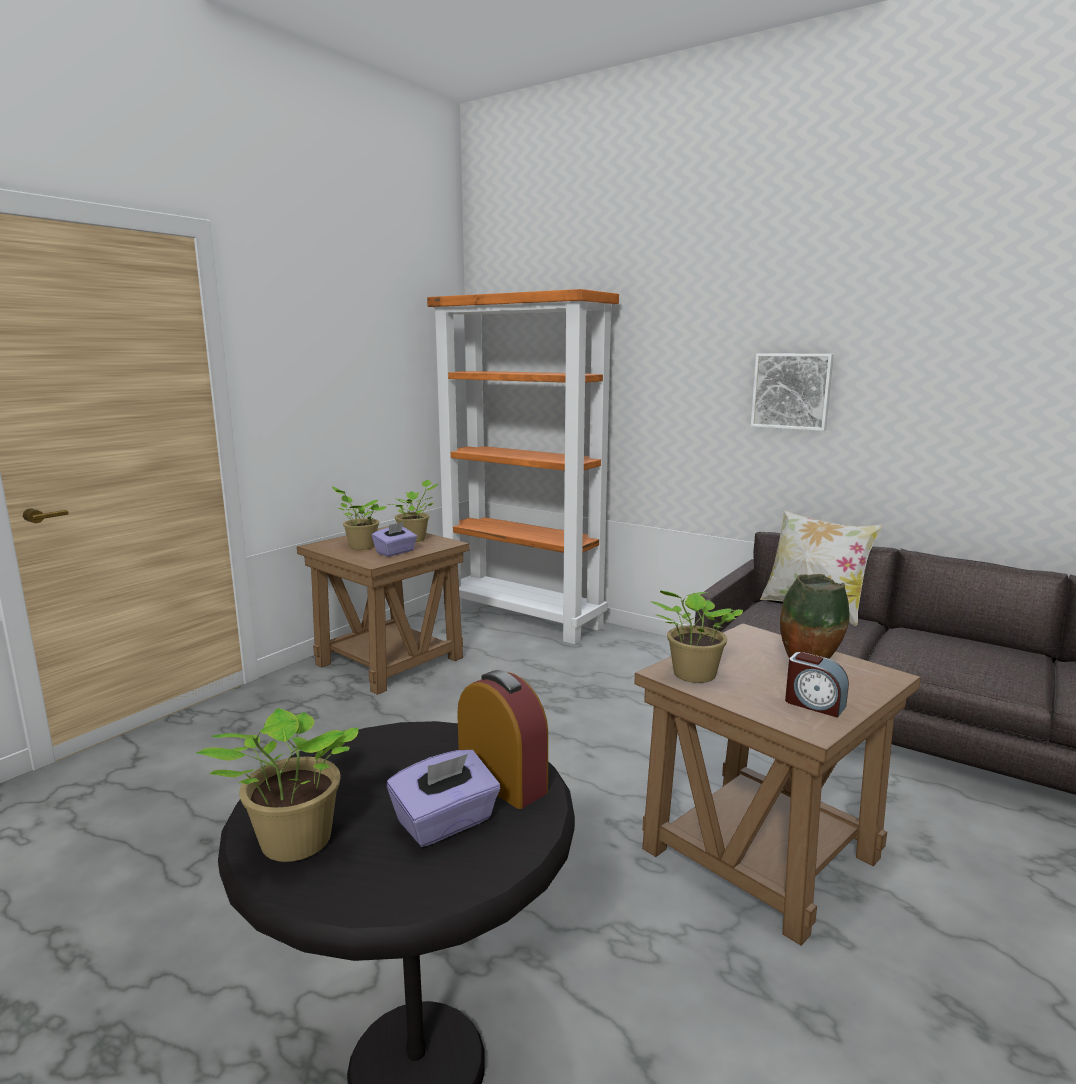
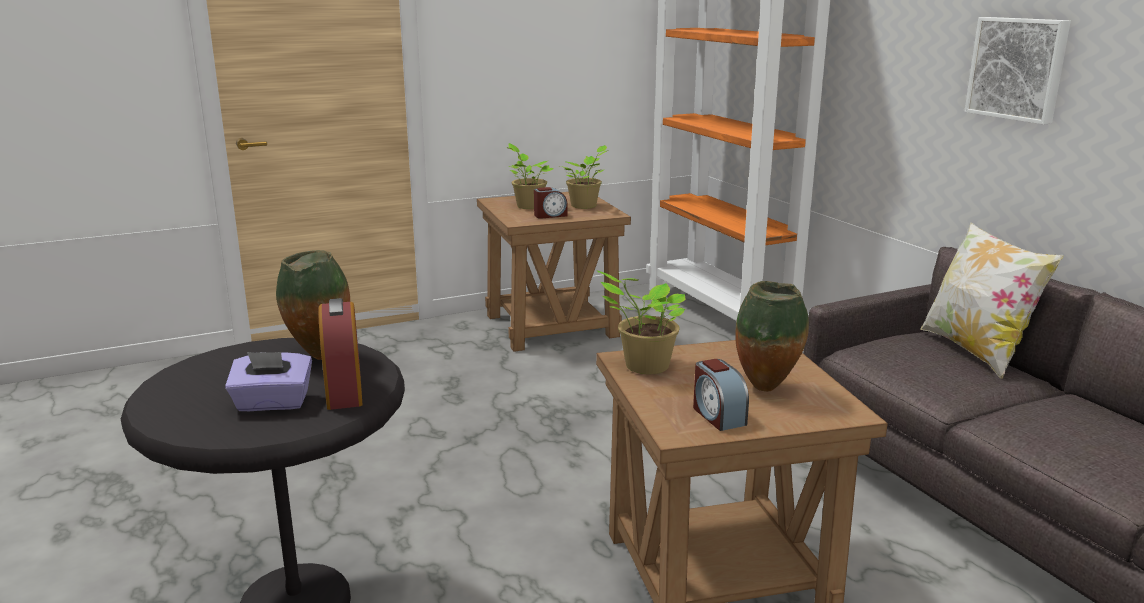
camera: 30 degrees right, 5 degrees up
(292, 844) = (177, 389): potted plant -> none
(395, 552) = (550, 215): purple tissue box -> alarm clock
(414, 750) = (320, 358): none -> vase

